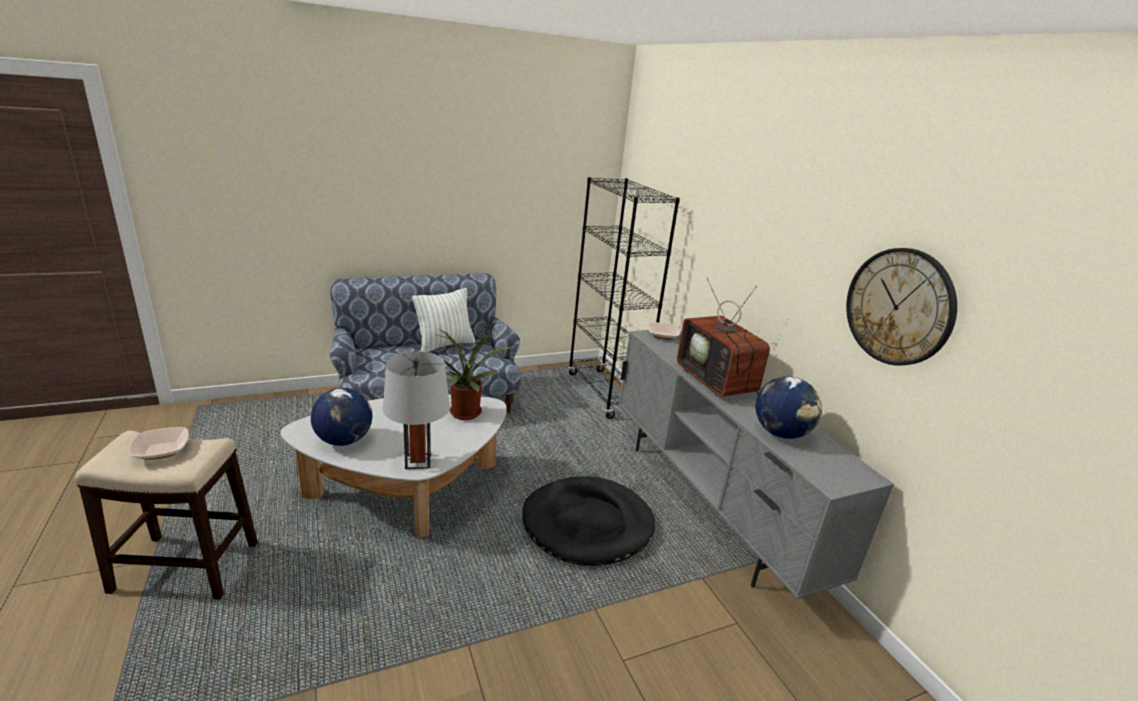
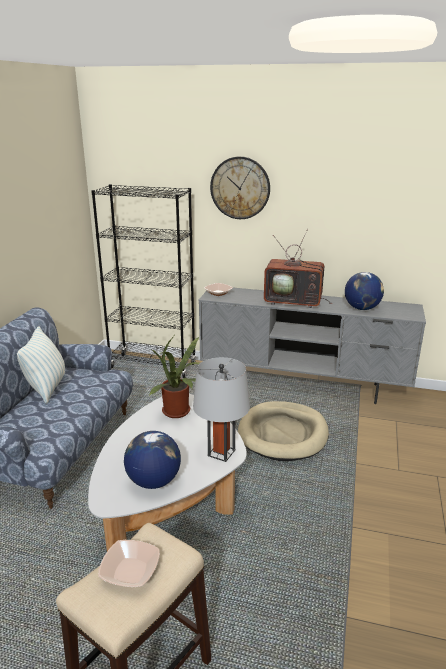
camera: 50 degrees left, 0 degrees up
(588, 524) = (283, 434): black dog bed -> beige dog bed
(899, 307) = (400, 212): wall clock -> wall clock (240, 188)

